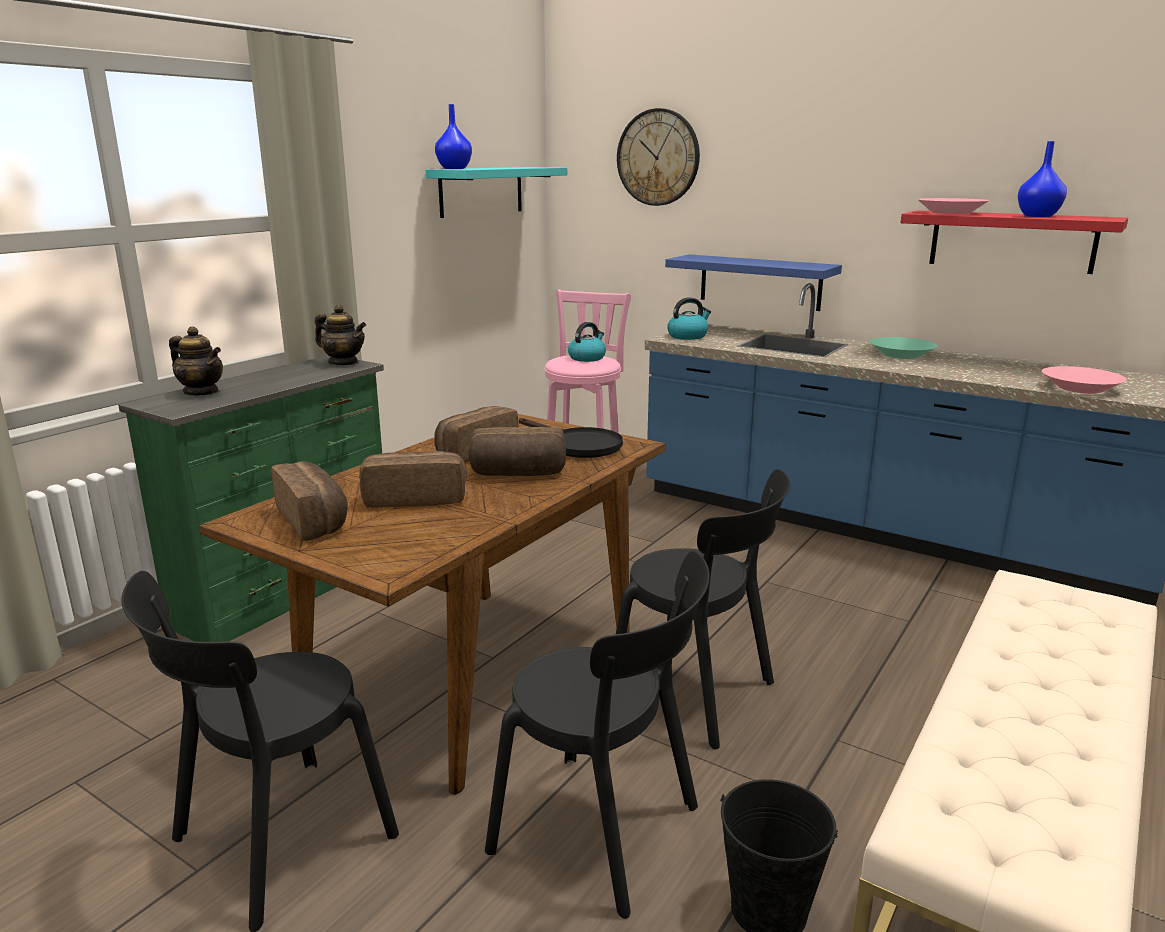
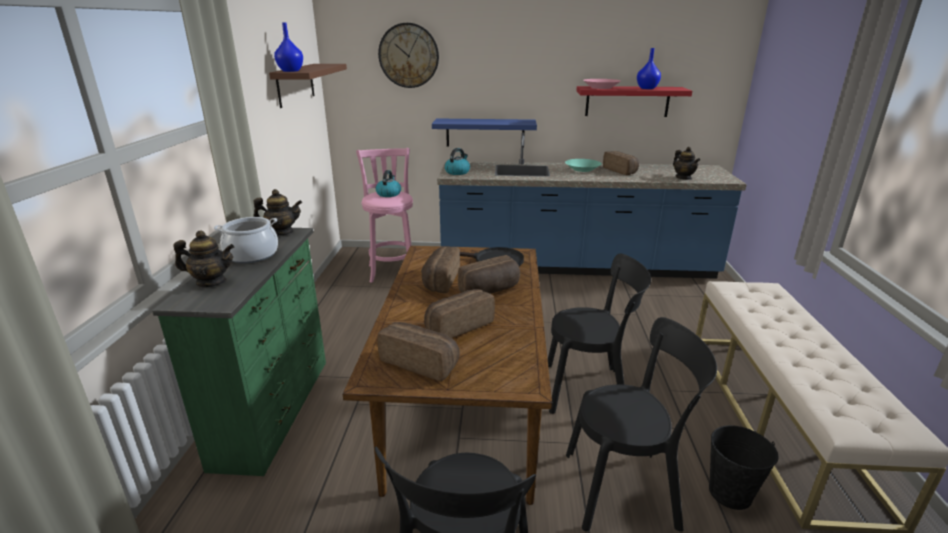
camera: 30 degrees left, 5 degrees up
(278, 377) = (252, 255): none -> cooking pot
(481, 191) = (295, 84): turquoise shelf -> brown shelf
(971, 365) = (621, 171): none -> bread
(1081, 388) = (683, 178): pink bowl -> teapot

